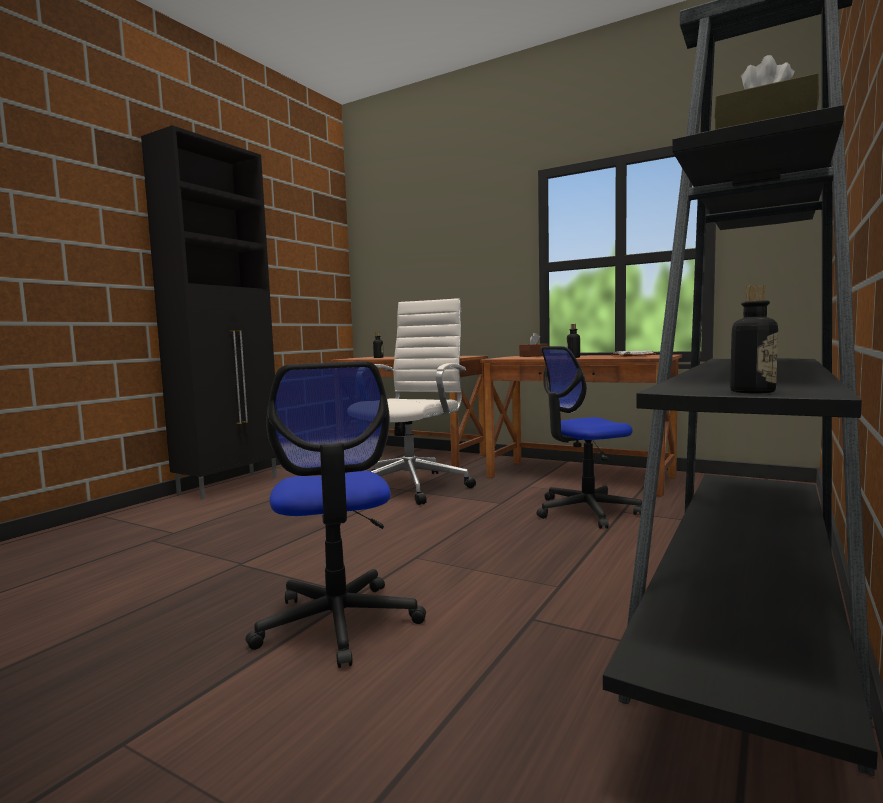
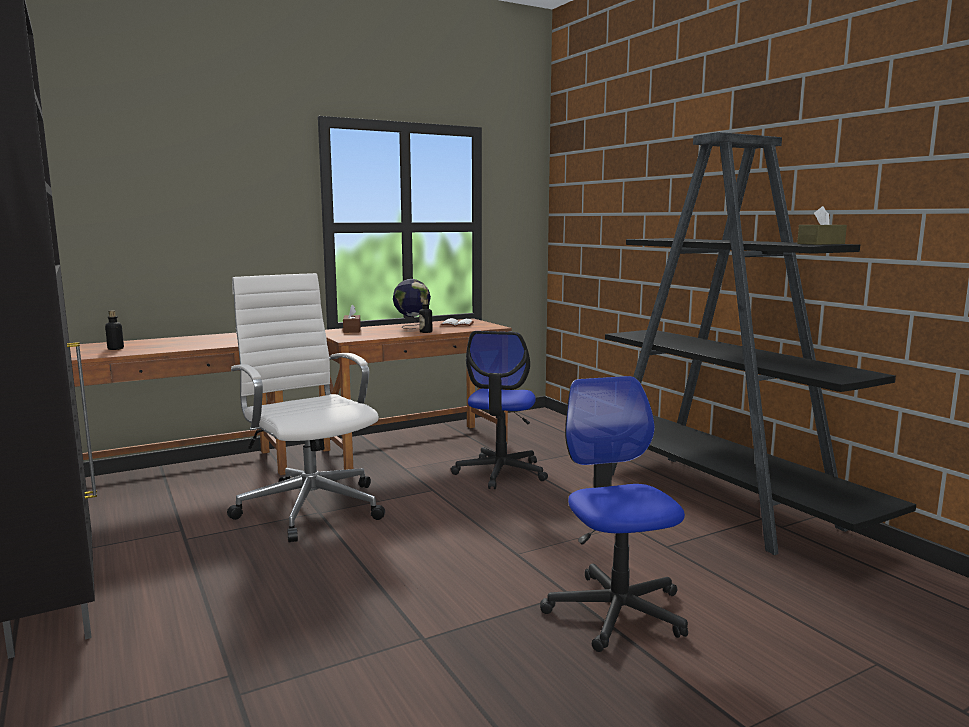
camera: 60 degrees left, 5 degrees up
(338, 623) = (616, 611): office chair -> office chair turned 120 degrees counterclockwise
(587, 356) = (412, 326): none -> globe
(752, 392) = (856, 376): bottle -> none

